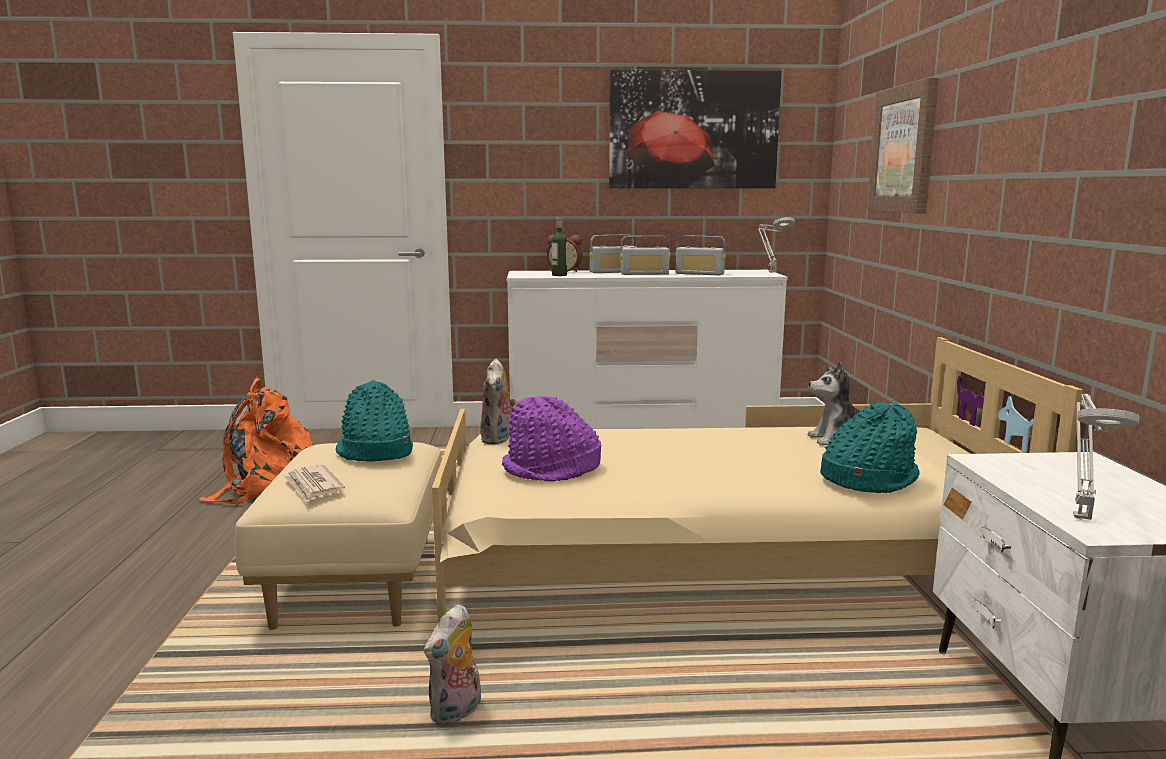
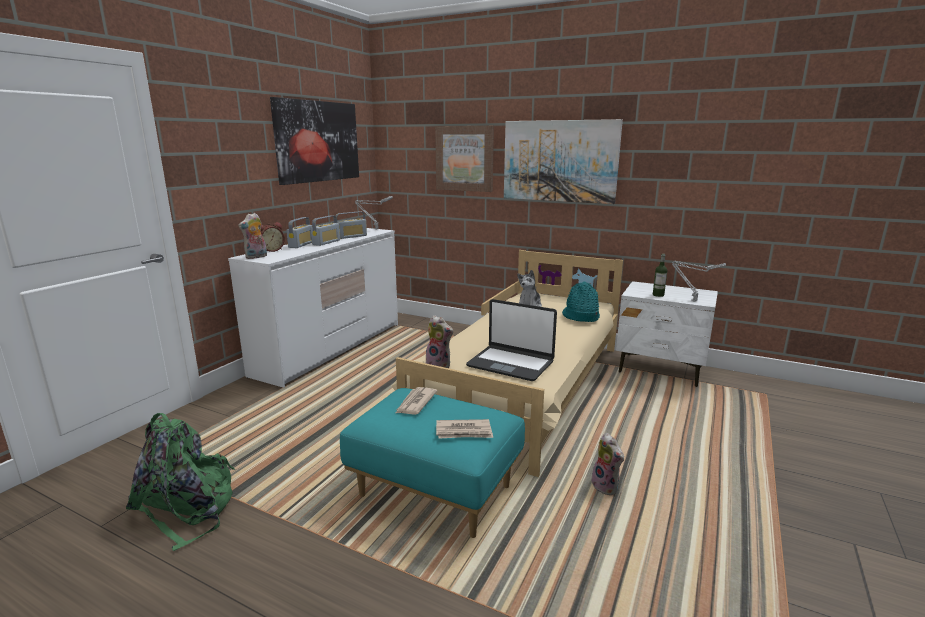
camera: 60 degrees left, 5 degrees up
(264, 485) = (188, 507): orange backpack -> green backpack
(358, 582) = (436, 490): beige ottoman -> turquoise ottoman
(375, 452) = (415, 403): turquoise hat -> newspaper
(527, 273) = (256, 257): none -> plush toy
(552, 470) = (511, 364): purple hat -> laptop
(559, 275) = (287, 254): bottle -> bottle (658, 295)
(1011, 140) = (559, 161): none -> picture

